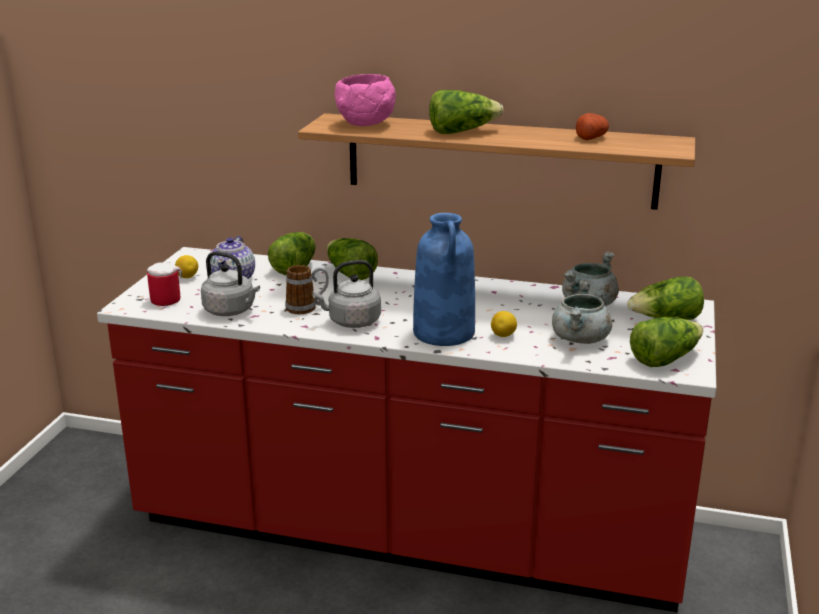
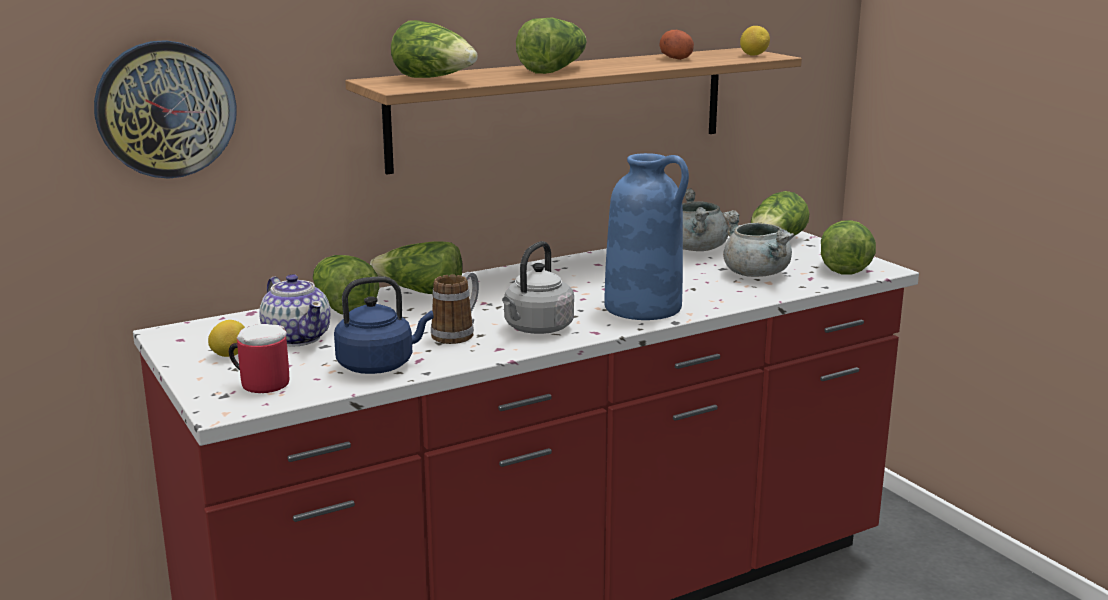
camera: 45 degrees left, 5 degrees down
(209, 115) = (165, 109): none -> wall clock
(231, 311) = (379, 365): grey kettle -> blue kettle
(366, 124) = (435, 79): pink bowl -> lettuce
(503, 336) = (695, 292): lemon -> lemon (754, 55)

